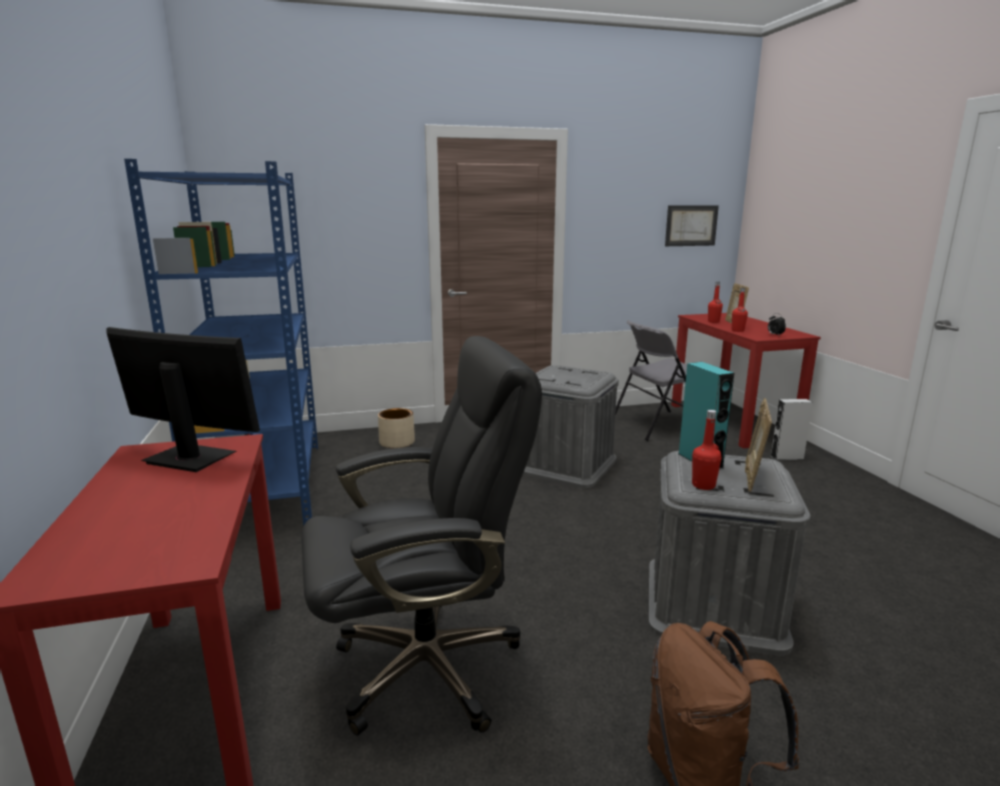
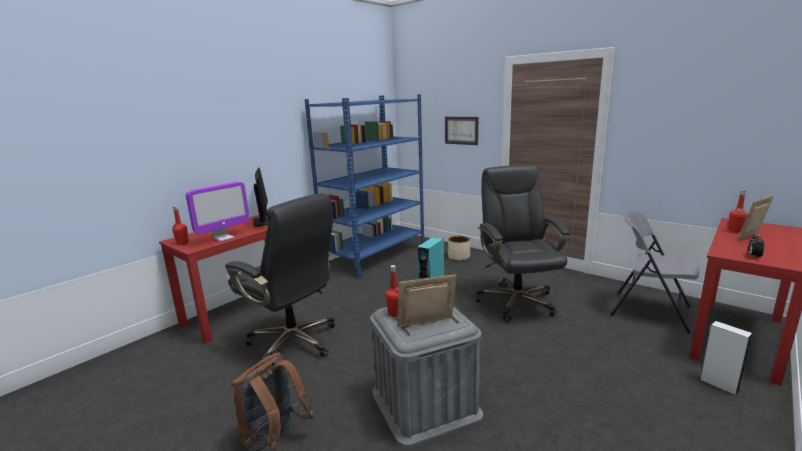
camera: 55 degrees right, 0 degrees up
(197, 514) = (224, 238): none -> monitor
(565, 464) = (517, 304): grey storage box -> black office chair
(691, 225) = (754, 129): picture -> picture (461, 130)
(737, 330) = (726, 243): red bottle -> red bottle (182, 243)

